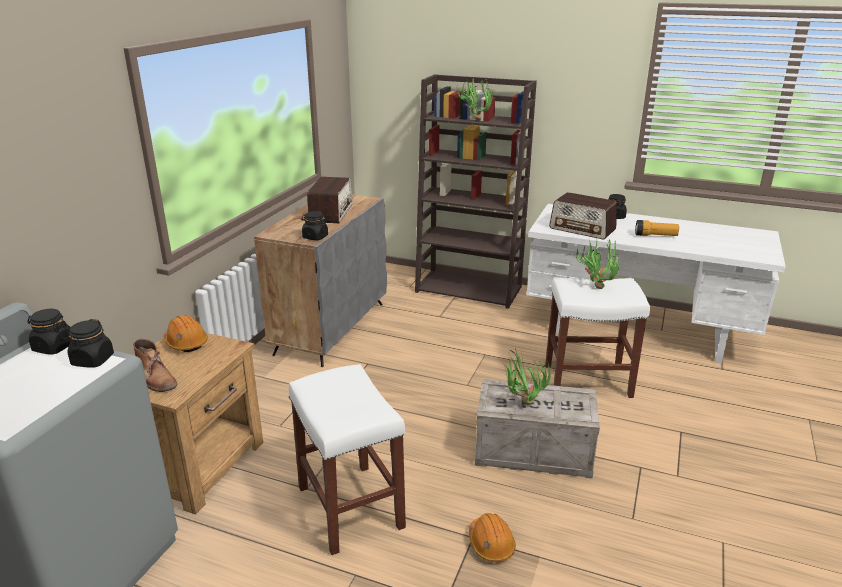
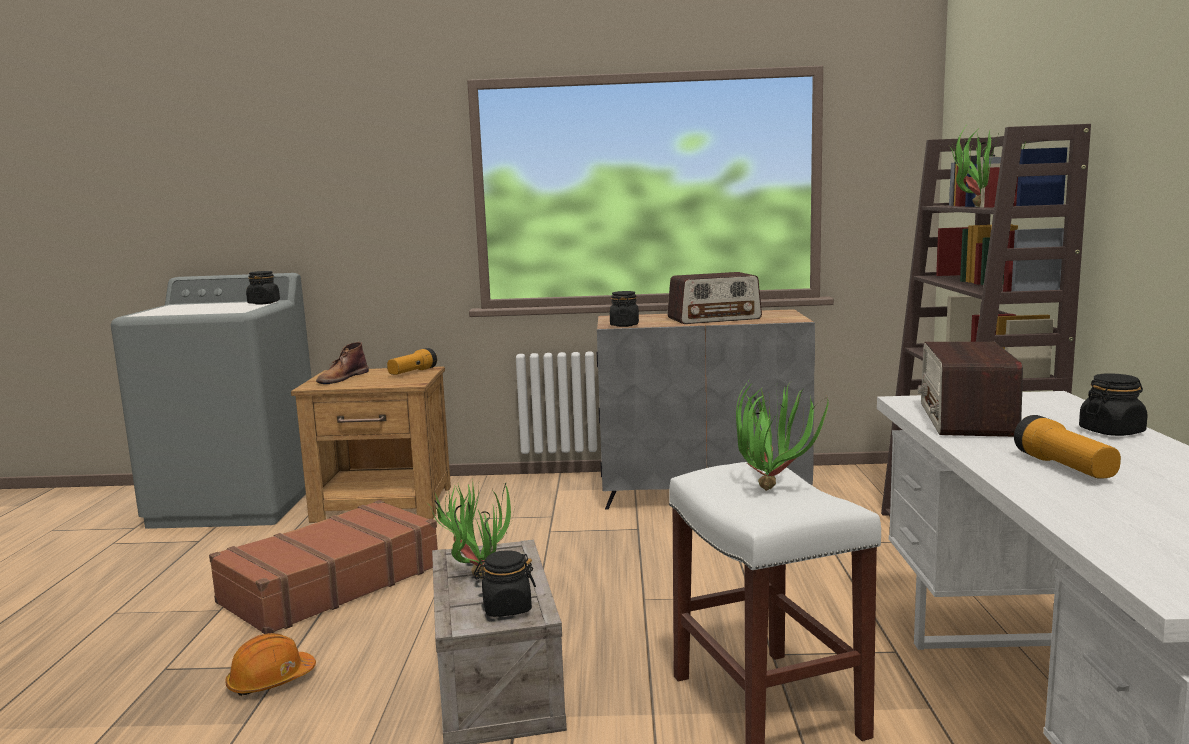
camera: 70 degrees right, 15 degrees down
(92, 360) = (241, 309): black jar -> black jar (506, 608)
(186, 342) = (412, 372): orange hard hat -> flashlight
(351, 508) = (330, 584): white stool -> brown suitcase

